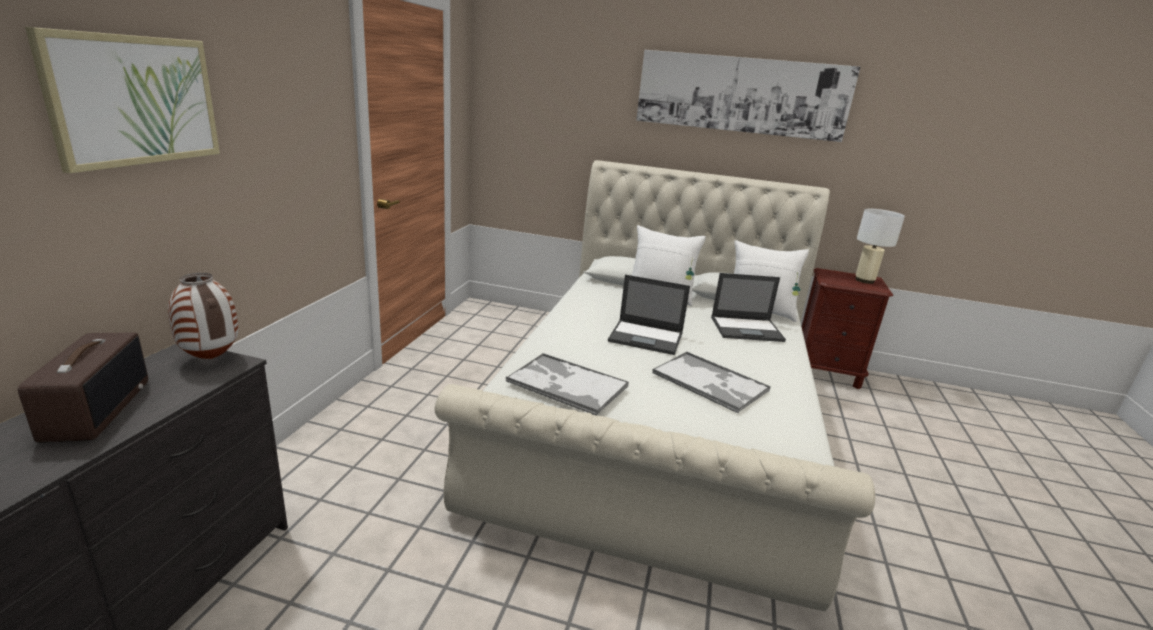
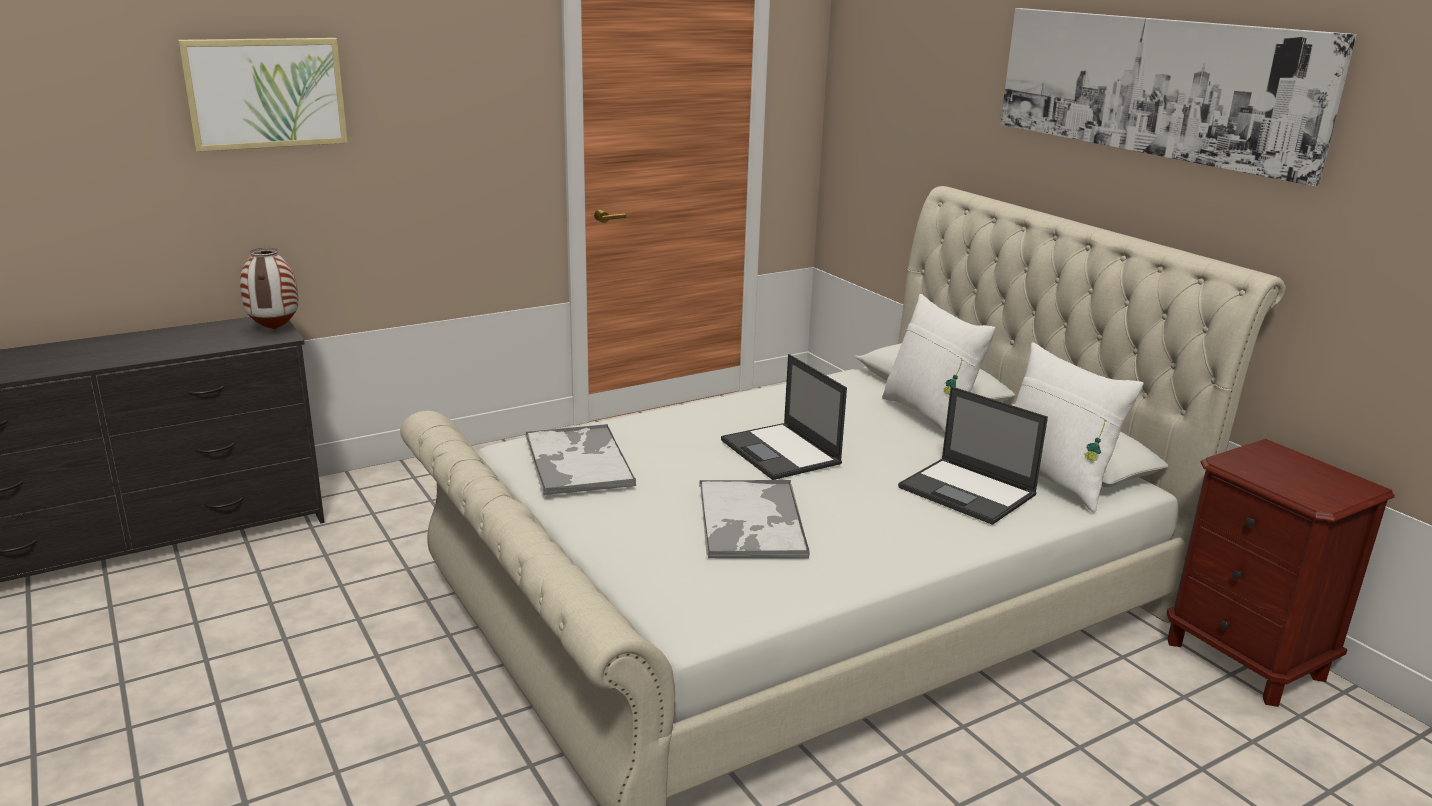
camera: 45 degrees right, 0 degrees up
(96, 409) = (165, 341): radio -> none
(864, 281) = (1321, 482): white table lamp -> none

